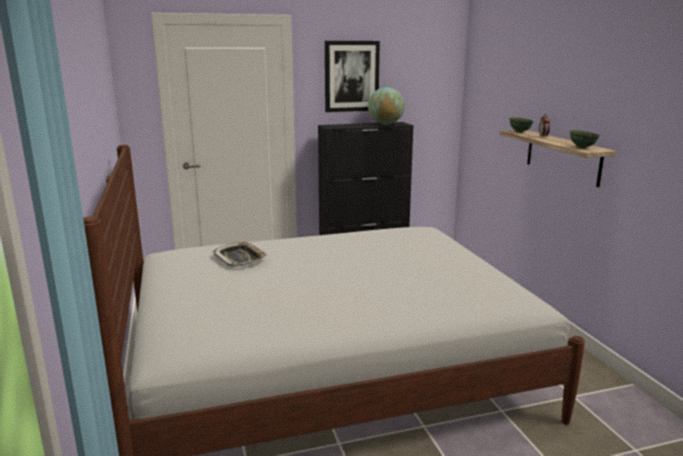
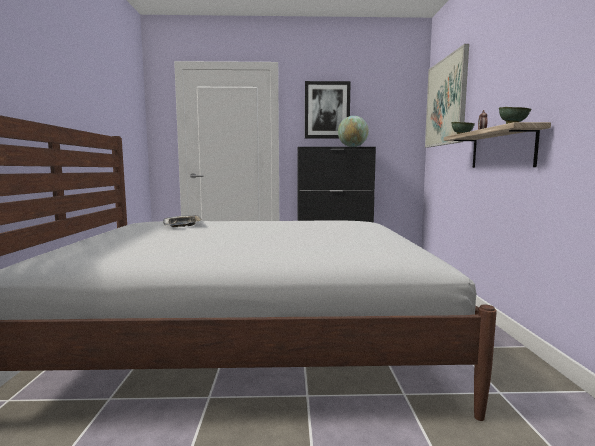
camera: 15 degrees right, 10 degrees down
(492, 77) = (446, 102): none -> picture

